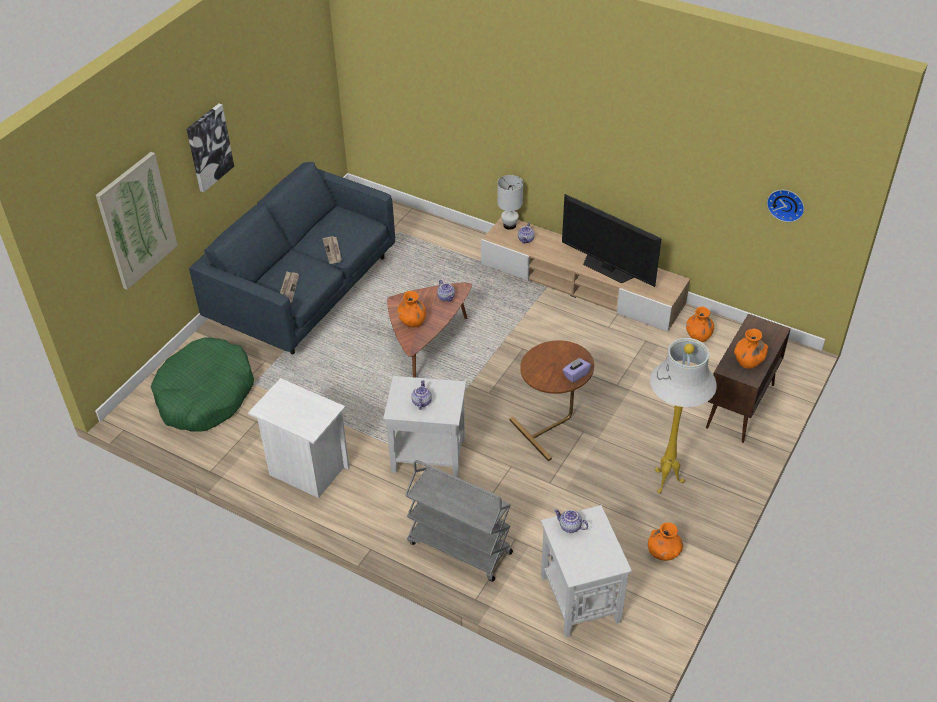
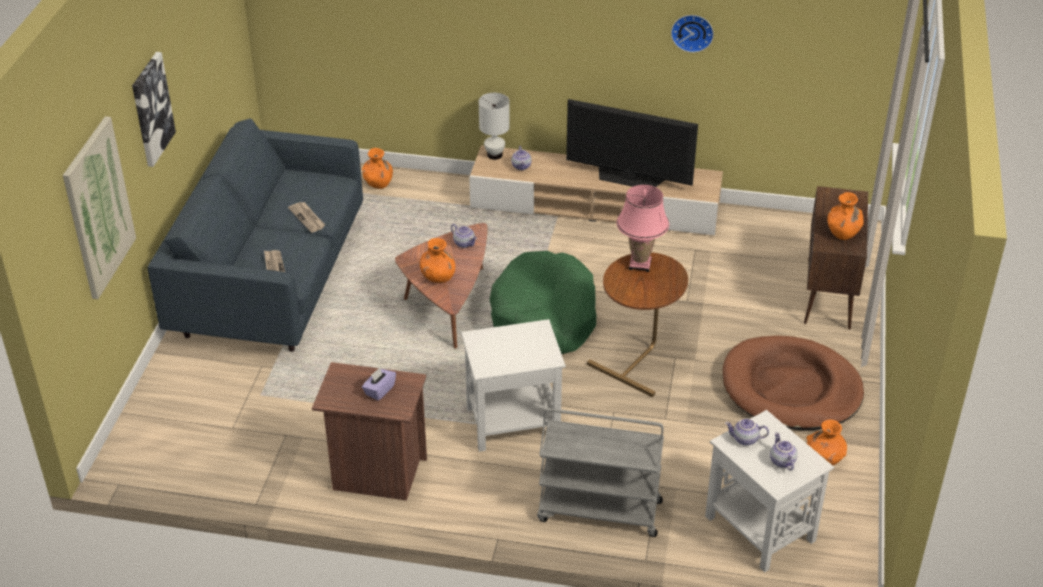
camera: 20 degrees left, 5 degrees down
(205, 395) = (205, 421): green dog bed -> green dog bed (544, 318)
(306, 470) = (376, 474): white nightstand -> brown nightstand
(421, 402) = (509, 351): teapot -> teapot (781, 461)
(559, 351) = (640, 264): none -> pink table lamp
(575, 375) = (671, 284): purple tissue box -> purple tissue box (379, 390)
(666, 483) = (791, 388): white floor lamp -> brown dog bed
(698, 336) = (749, 233): orange vase -> orange vase (378, 183)
(786, 204) = (831, 56): wall clock -> wall clock (692, 31)

